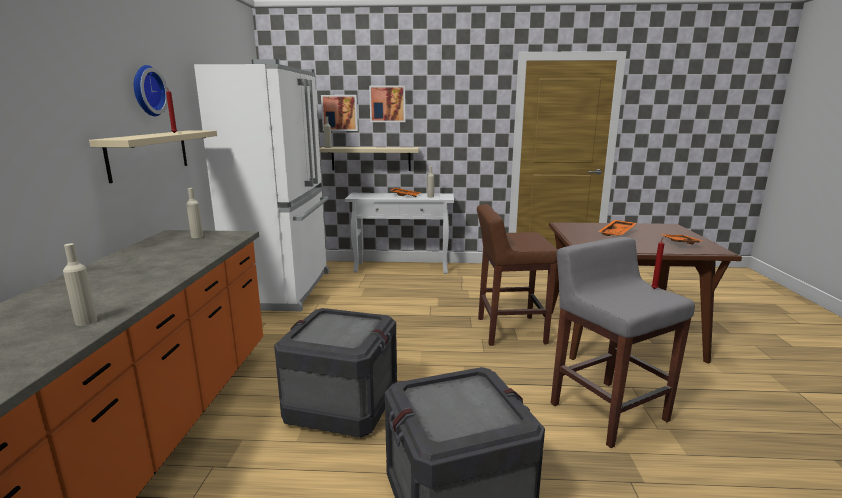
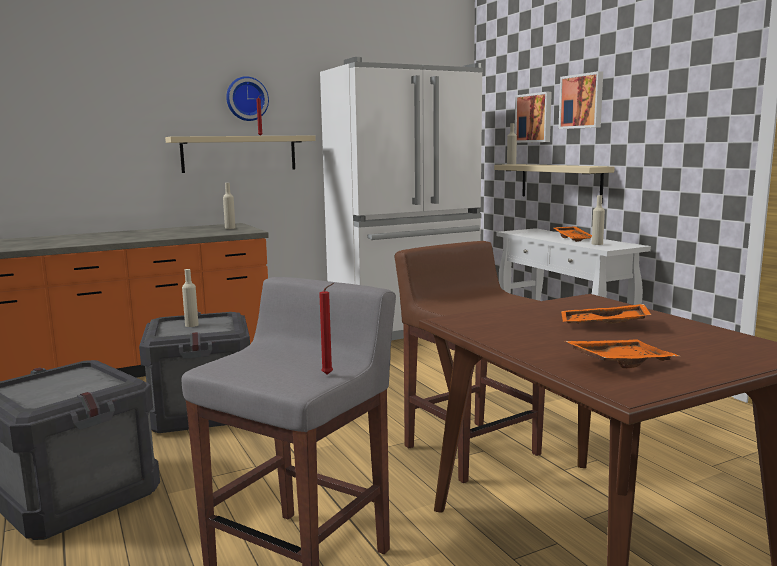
camera: 60 degrees right, 5 degrees down
(86, 321) = (25, 246): beige bottle -> beige bottle (191, 325)

